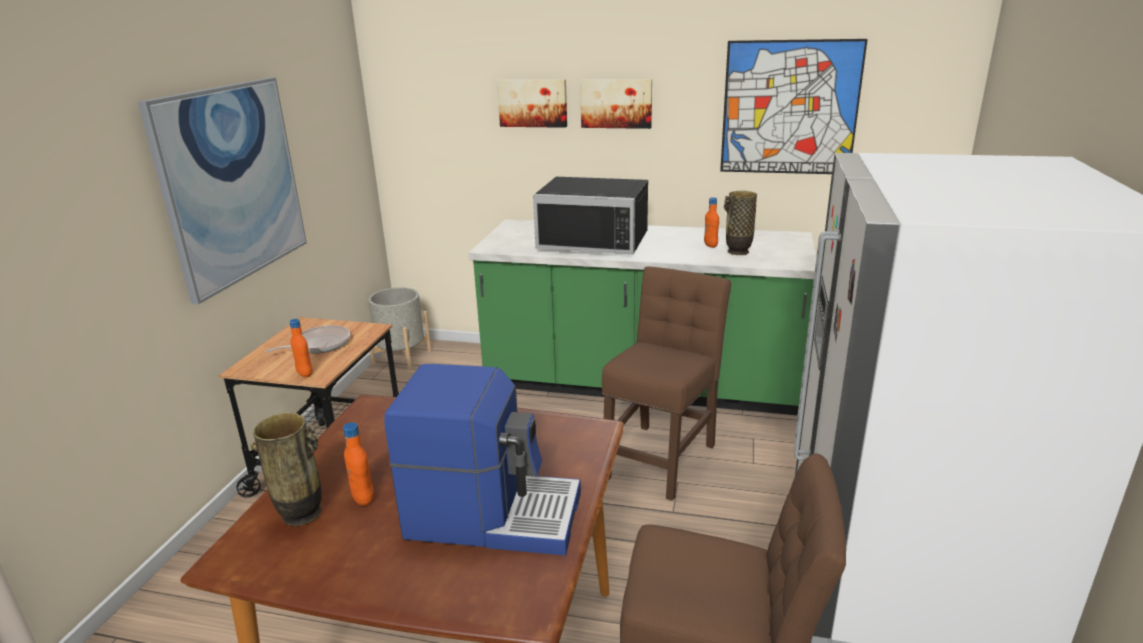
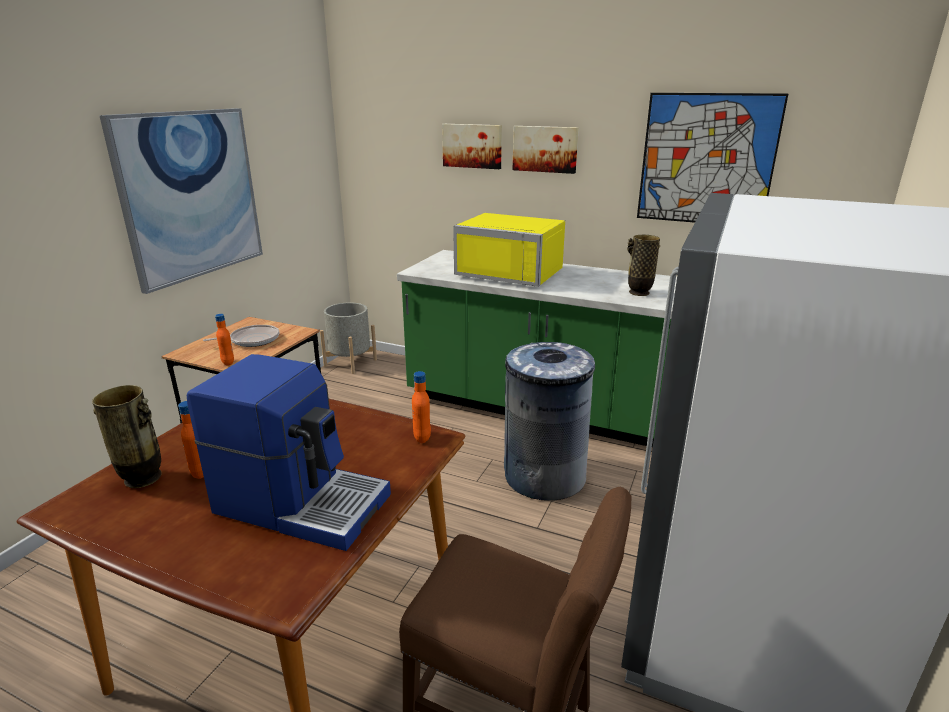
camera: 10 degrees right, 0 degrees up
(596, 240) = (513, 272): black microwave -> yellow microwave
(661, 457) = (544, 476): brown chair -> grey trash can
(710, 245) = (616, 285): orange bottle -> orange bottle (422, 437)

